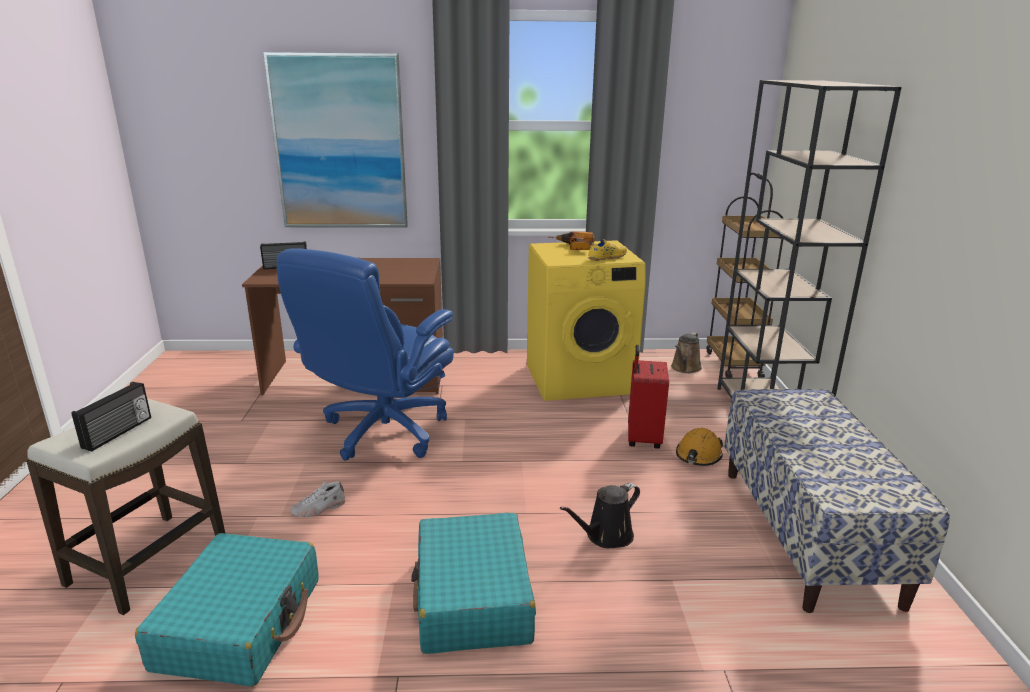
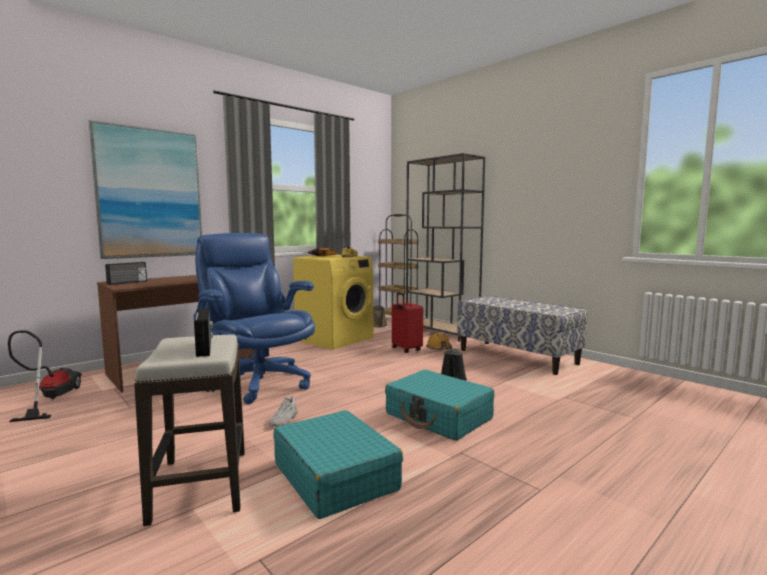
camera: 40 degrees left, 15 degrees down
(209, 382) = (50, 399): none -> vacuum cleaner
(380, 433) = (258, 383): blue office chair -> blue office chair turned 150 degrees clockwise

